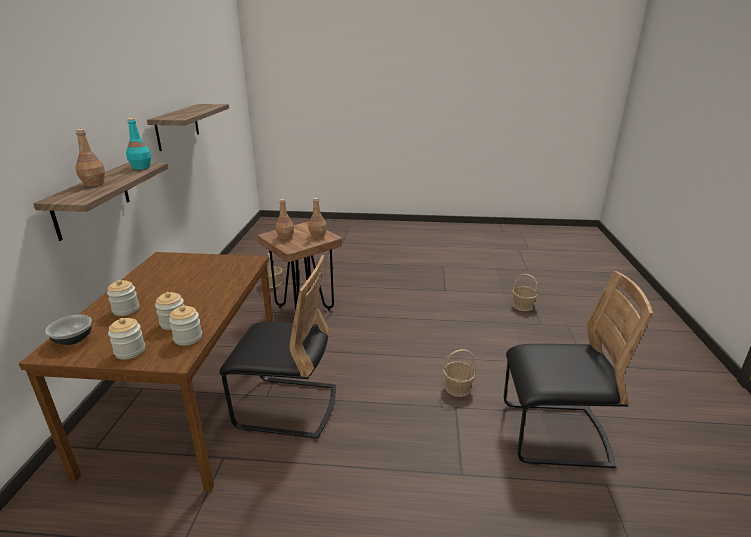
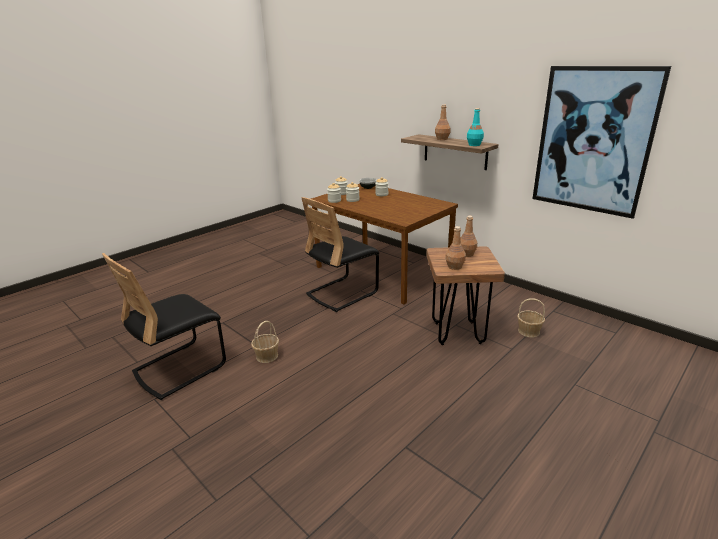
camera: 130 degrees right, 0 degrees up
(177, 126) = (593, 141): shelf -> picture
(522, 306) = (294, 496): basket -> none

